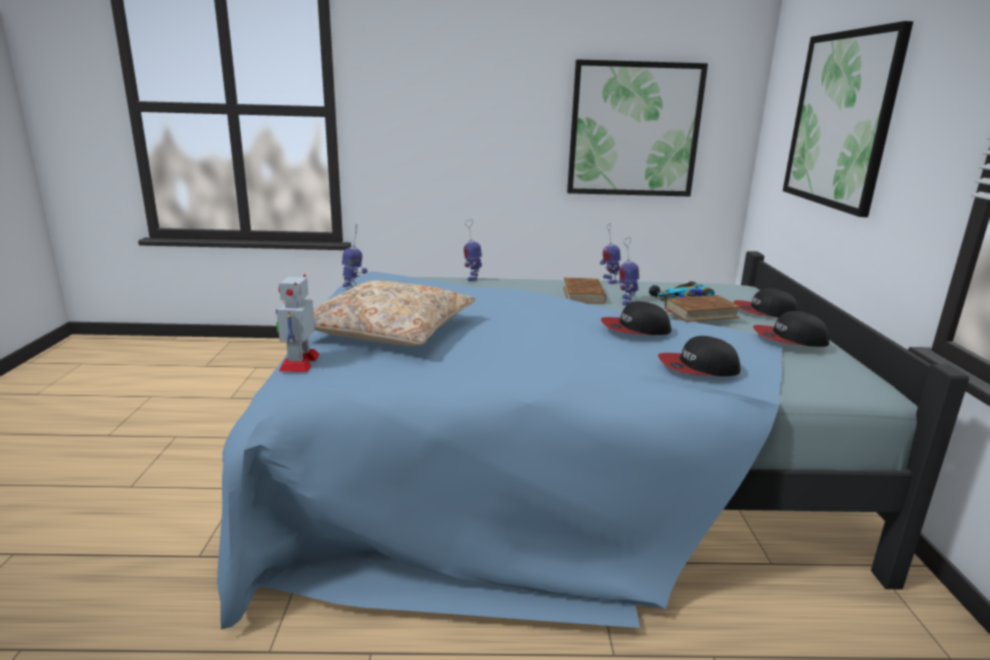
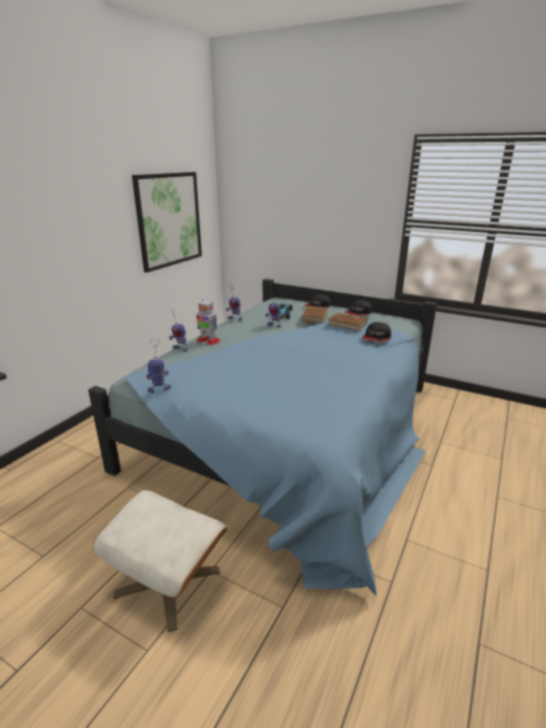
camera: 60 degrees left, 5 degrees up
(217, 468) = (168, 582): none -> beige ottoman
(299, 362) = (298, 433): toy robot -> toy robot (208, 341)
(390, 330) = (267, 393): beige pillow -> none
(584, 295) = (252, 331): brown book -> brown book (347, 324)
(635, 329) = (323, 335): cap -> none
(841, 120) = (299, 204): picture -> none

